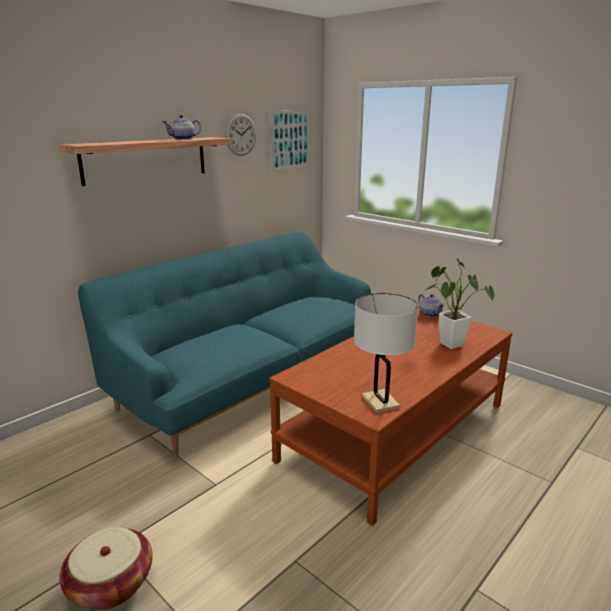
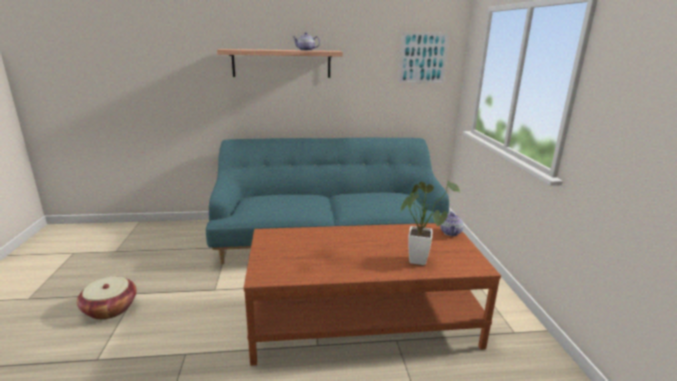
camera: 40 degrees right, 0 degrees up
(240, 134) = (368, 50): wall clock -> none
(380, 402) = (281, 272): white table lamp -> none

